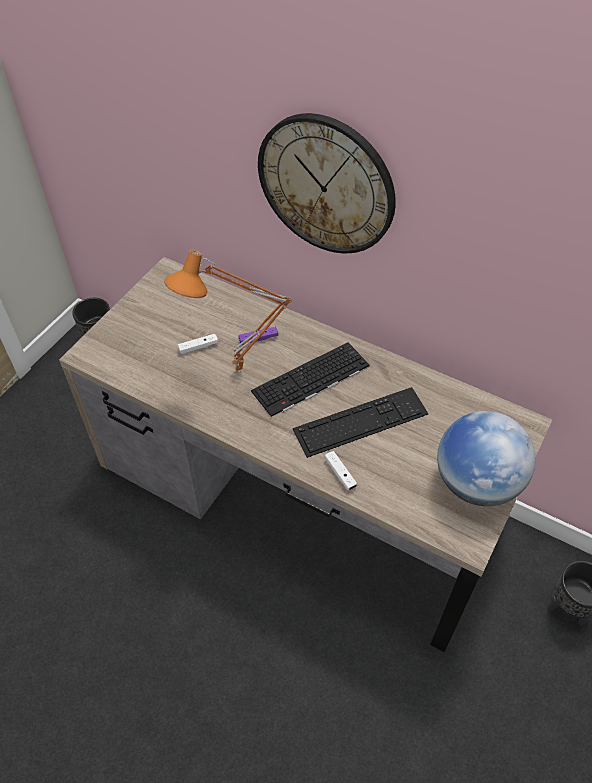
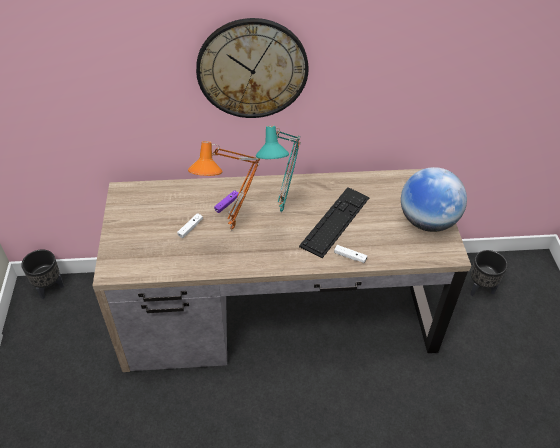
camera: 35 degrees left, 5 degrees down
(310, 380) = (283, 213): keyboard -> turquoise table lamp

